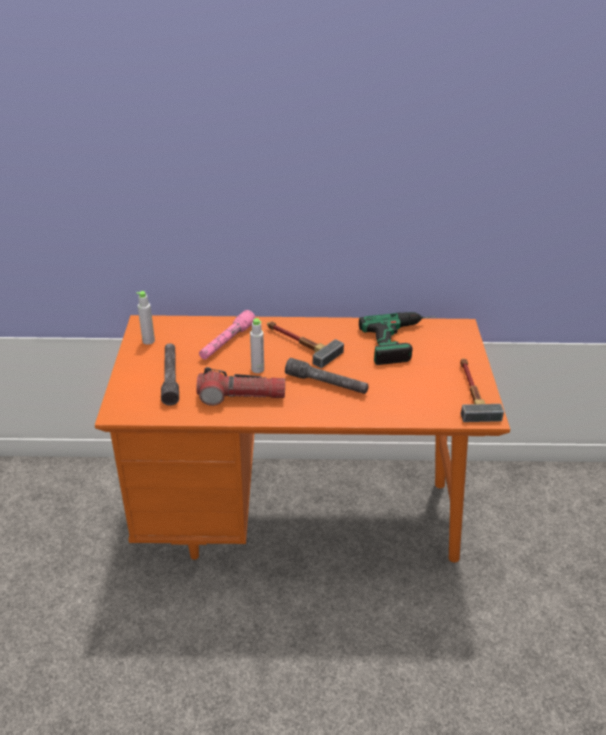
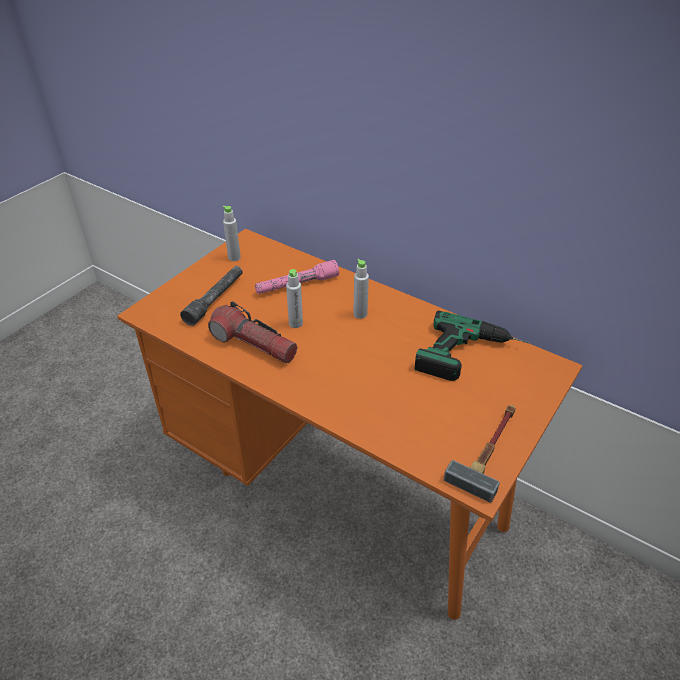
camera: 35 degrees right, 5 degrees up
(299, 344) = (360, 314): hammer -> grey bottle
(326, 383) = (344, 367): grey flashlight -> none

